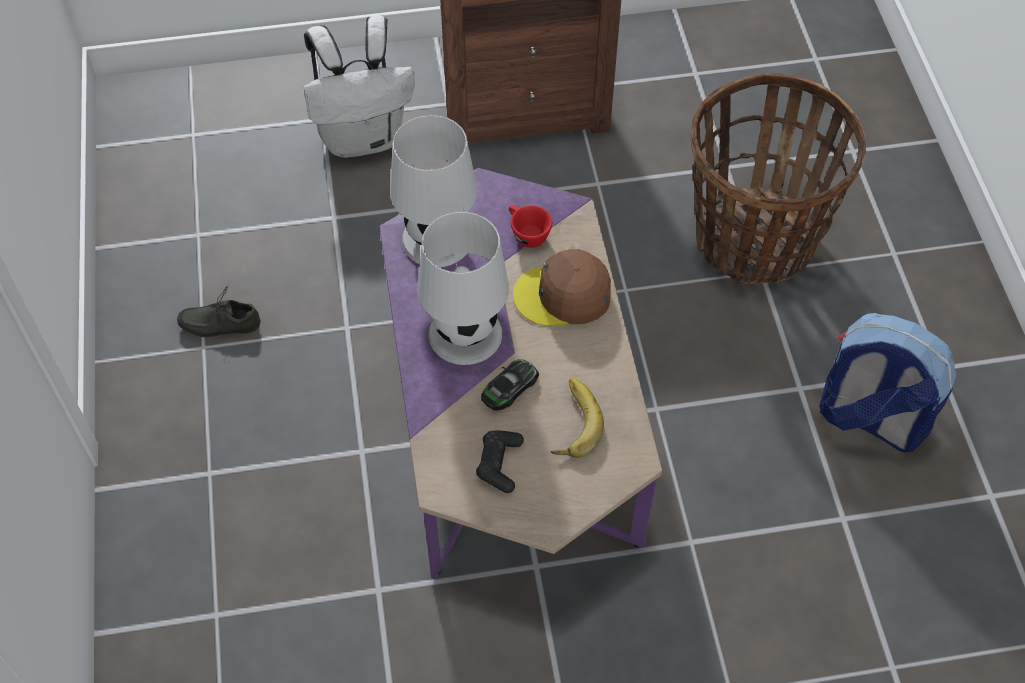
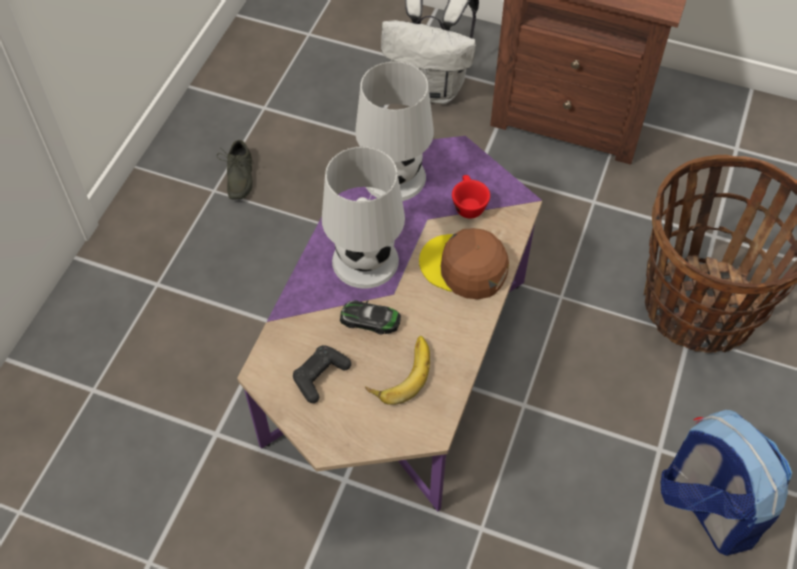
camera: 30 degrees right, 0 degrees up
(220, 322) = (237, 178): grey shoe -> grey shoe turned 120 degrees counterclockwise
(509, 388) = (370, 320): toy car -> toy car turned 150 degrees counterclockwise

